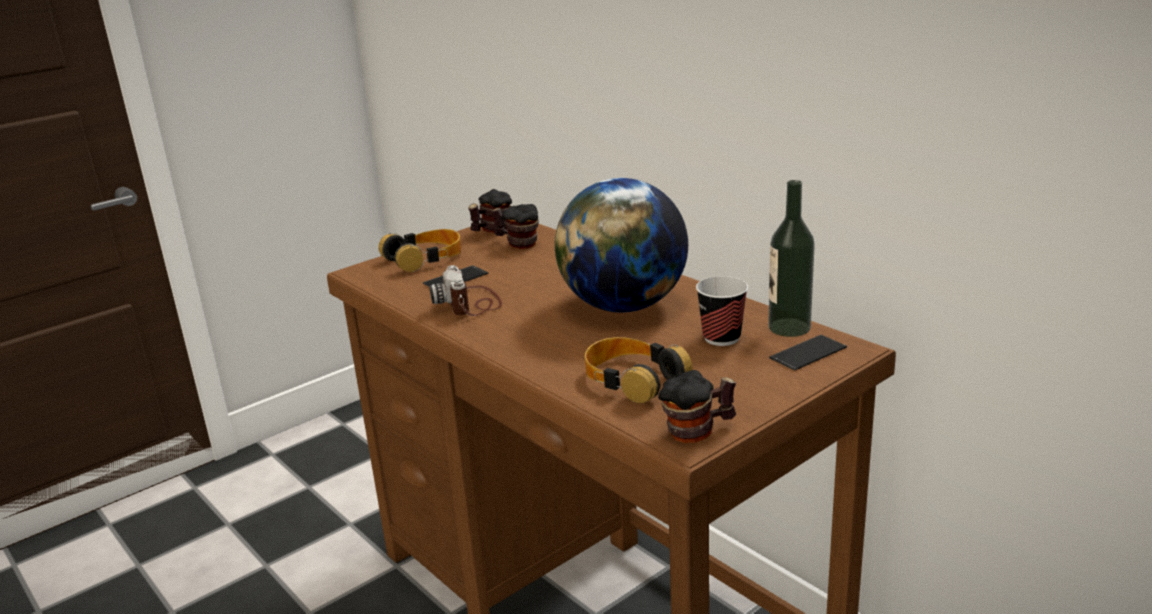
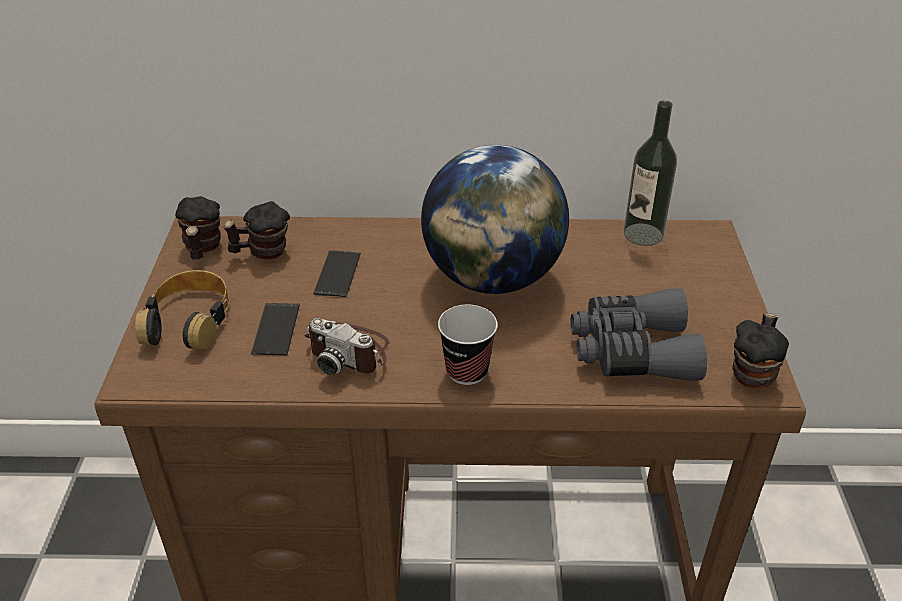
camera: 50 degrees left, 15 degrees up
(633, 379) = (632, 351): headphones -> grey binoculars
(721, 338) = (618, 270): cup -> cup (467, 371)
(808, 353) = (693, 252): phone -> phone (337, 274)

